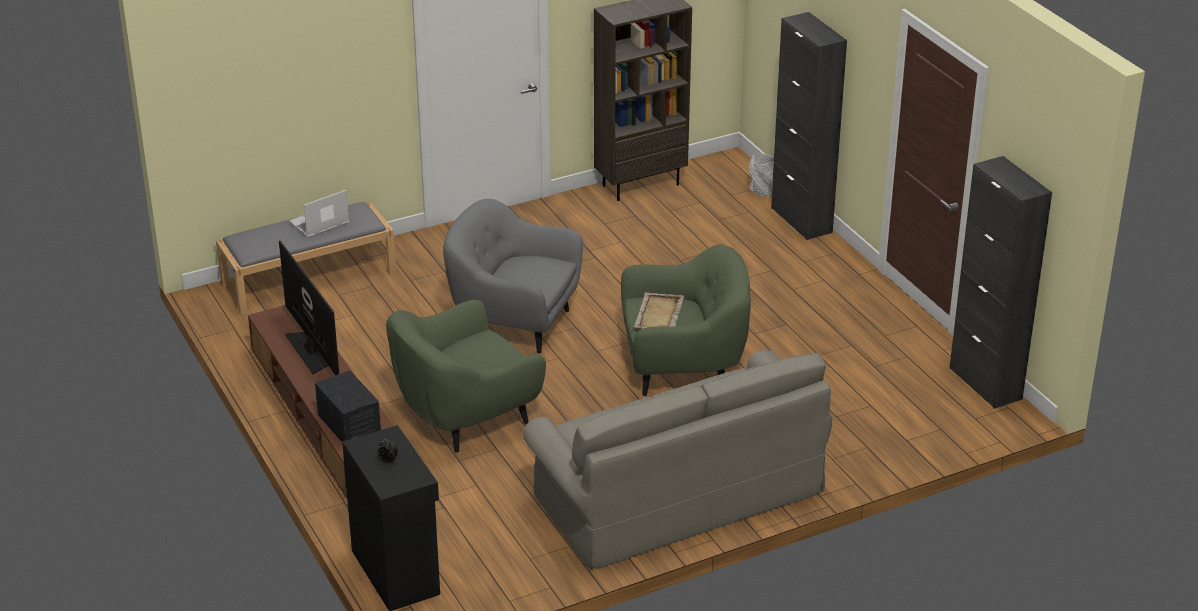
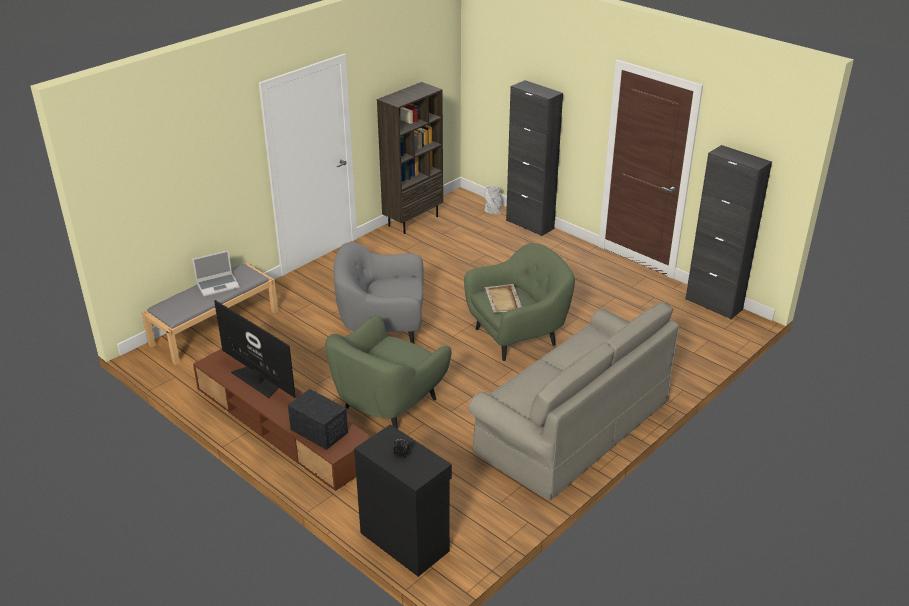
camera: 20 degrees left, 0 degrees up
(319, 224) = (218, 285): laptop -> laptop turned 150 degrees counterclockwise

